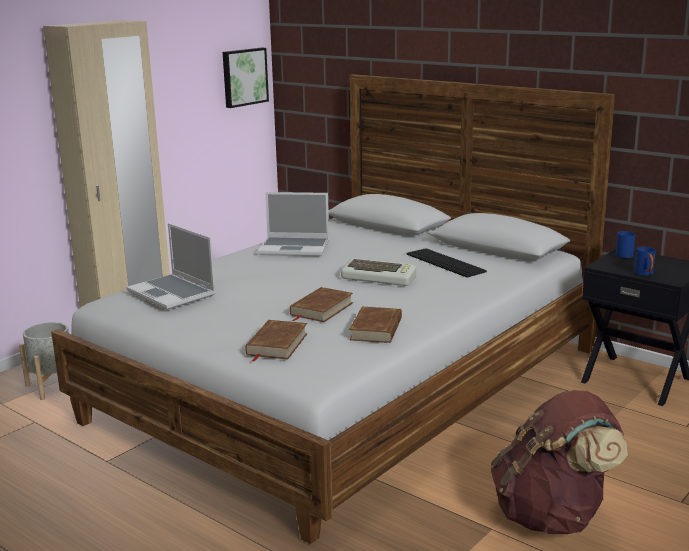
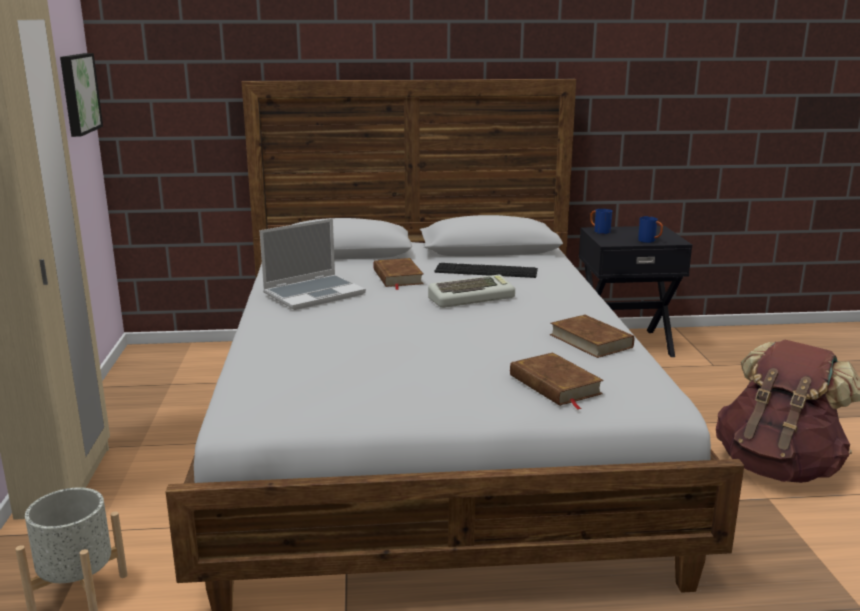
camera: 45 degrees left, 0 degrees up
(173, 293) = (314, 376): laptop -> none
(321, 309) = (498, 340): brown book -> brown book (397, 277)

